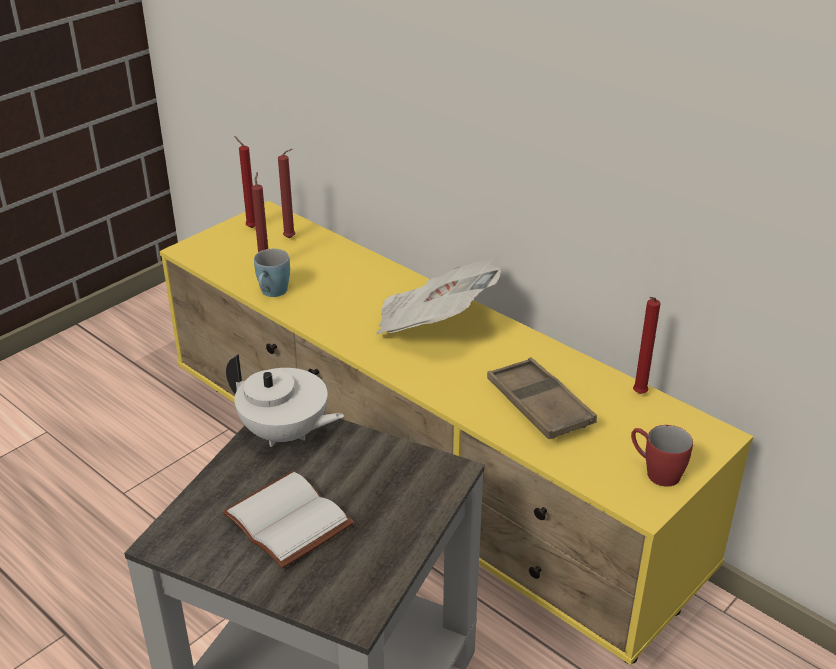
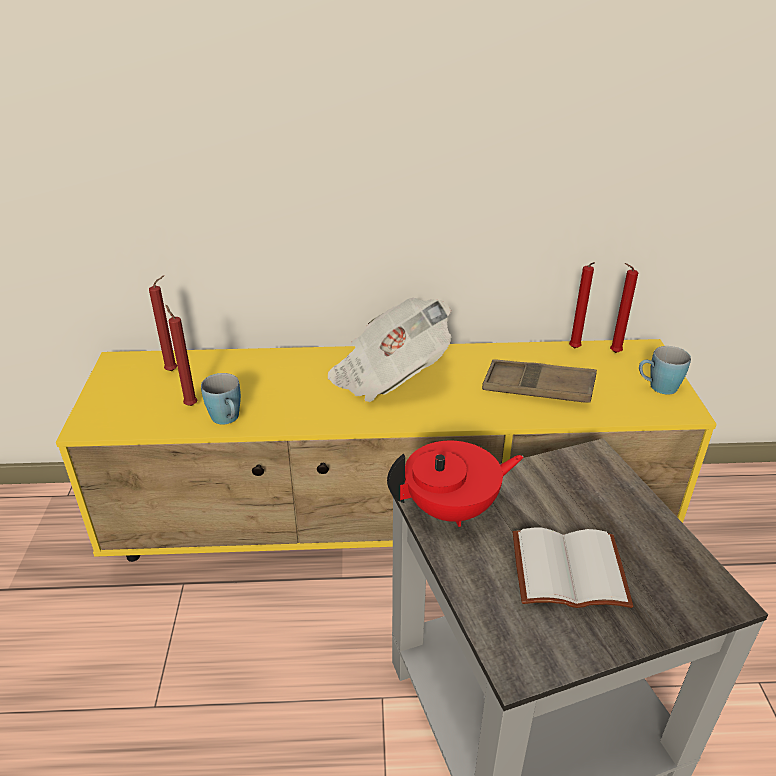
camera: 45 degrees left, 0 degrees up
(250, 227) = (120, 379): red candle -> red candle (613, 353)
(285, 433) = (452, 509): white teapot -> red teapot
(655, 472) = (657, 387): red mug -> blue mug

